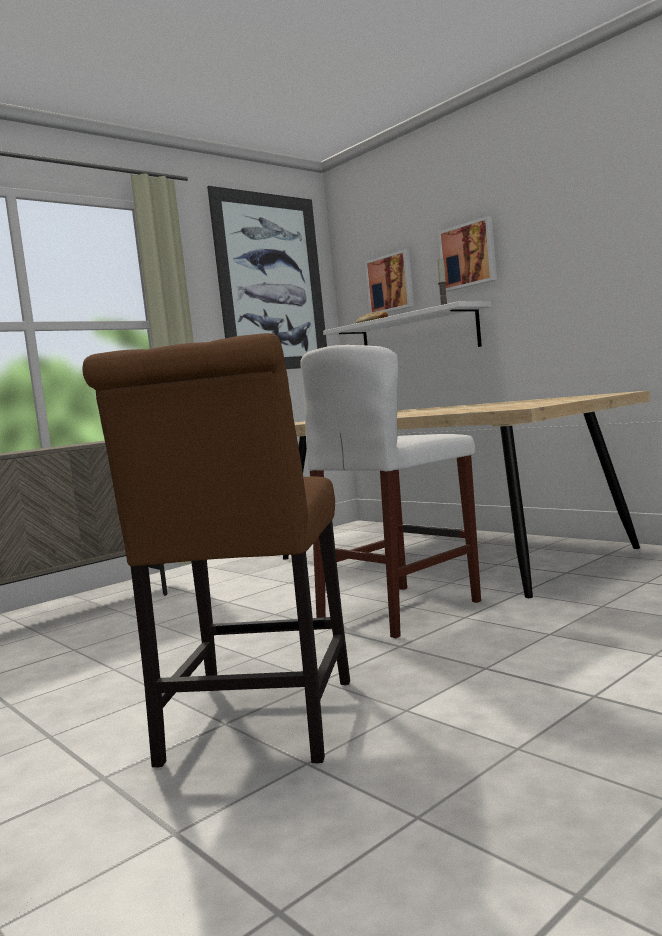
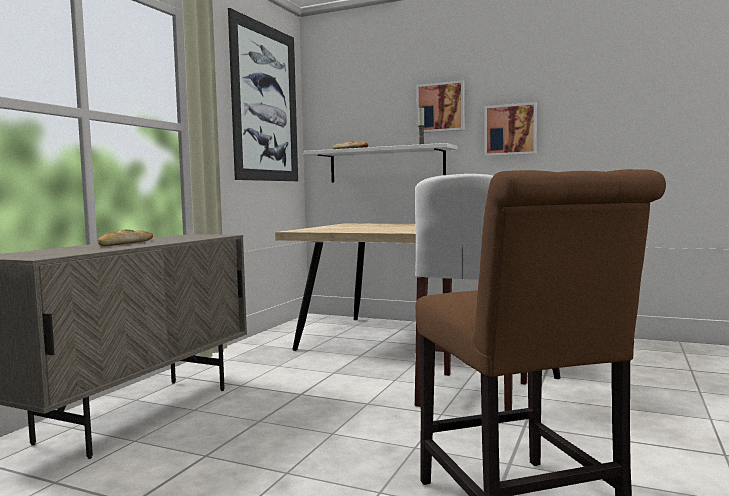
camera: 25 degrees left, 0 degrees up
(49, 447) = (126, 243): none -> bread
(391, 283) = (363, 119): picture -> picture (510, 130)

